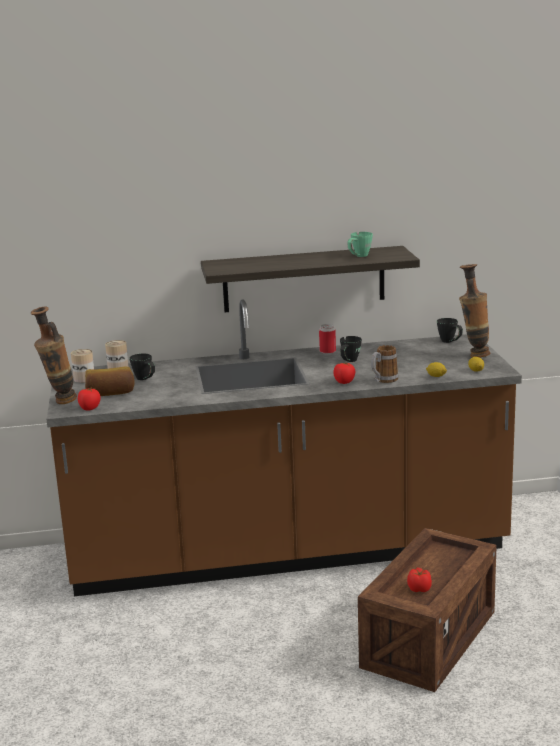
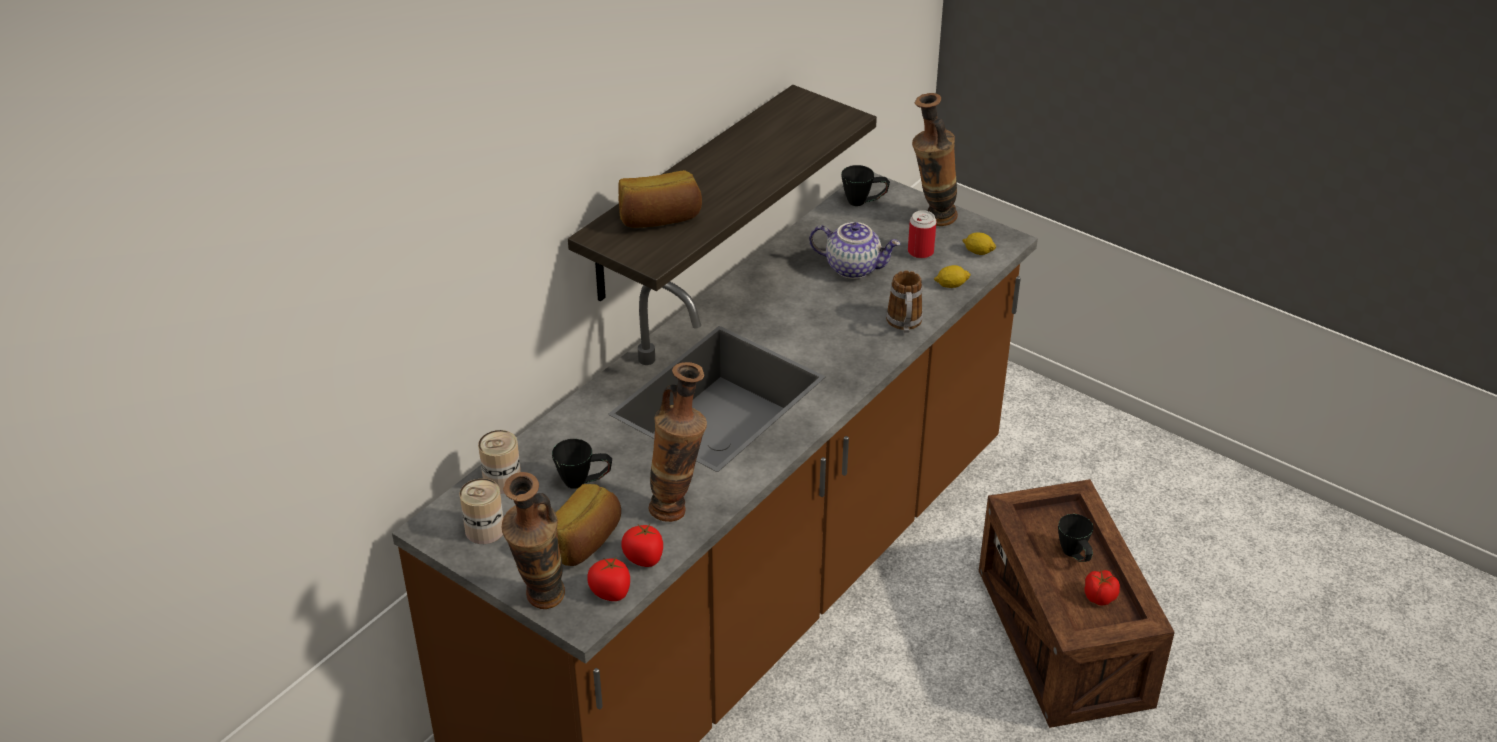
camera: 45 degrees left, 20 degrees up
(164, 397) = (678, 507): none -> vase
(247, 263) = (659, 219): none -> bread
(327, 351) = (742, 293): can -> can (920, 252)
(344, 382) = (863, 351): tomato -> tomato (644, 558)
(349, 361) = (803, 303): black mug -> black mug (1075, 556)
(358, 256) = (787, 139): green mug -> none
(398, 358) = (854, 267): none -> teapot

